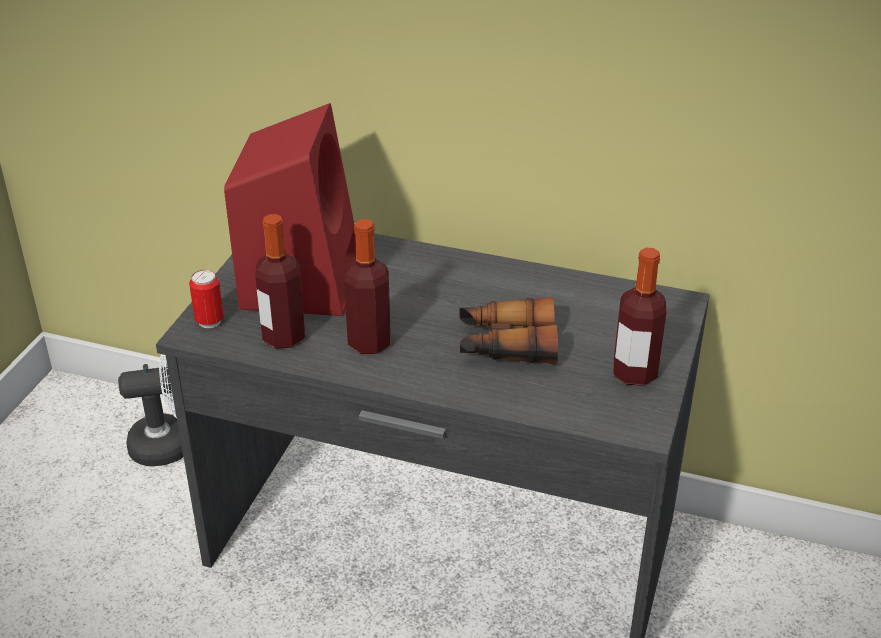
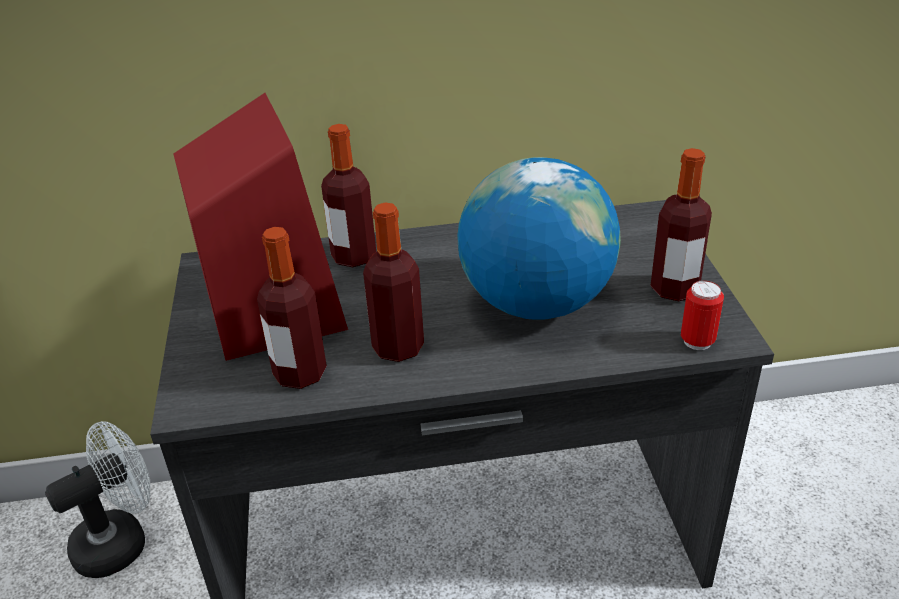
camera: 25 degrees left, 0 degrees up
(209, 321) = (199, 385): can -> can (697, 341)
(393, 258) = (354, 256): none -> bottle
(506, 345) = (536, 303): binoculars -> globe

